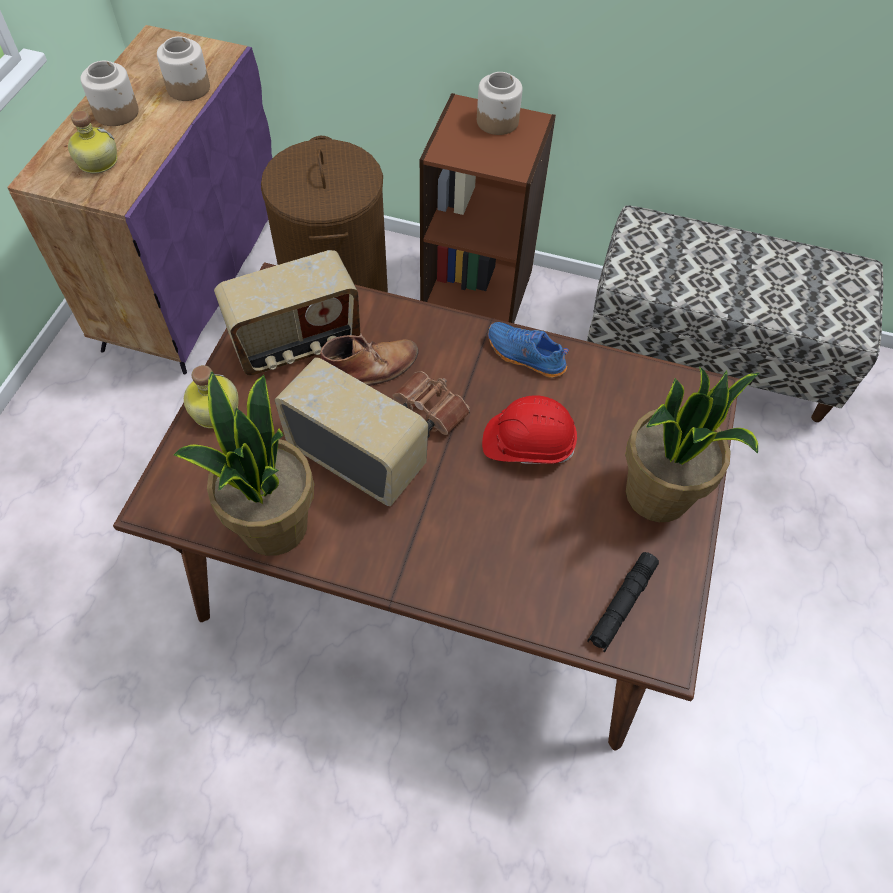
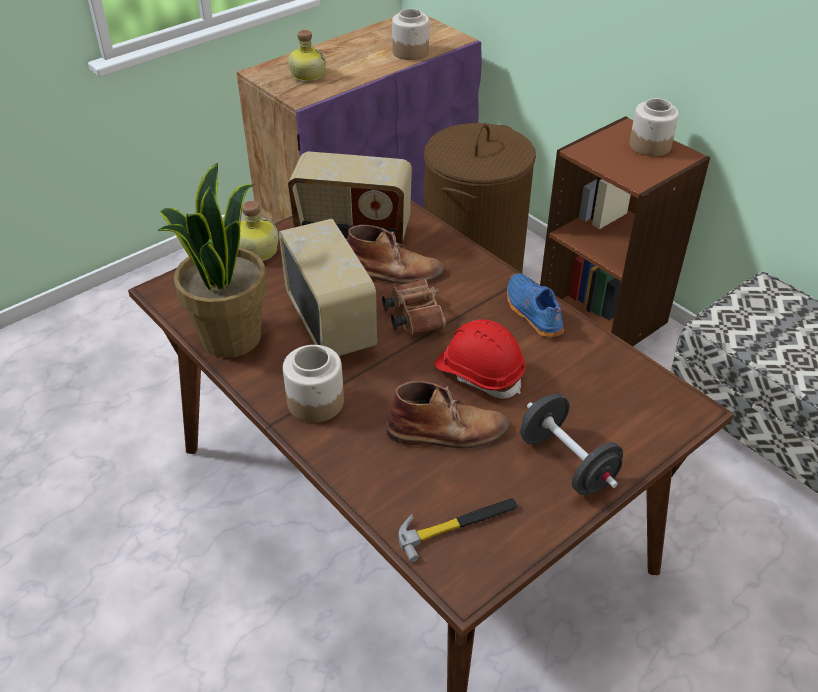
camera: 35 degrees right, 15 degrees down
(116, 112) = (347, 52): jar -> jar (316, 402)
(547, 518) = (448, 431): none -> brown boot
(621, 604) = (458, 524): black flashlight -> hammer
(658, 495) = (566, 462): potted plant -> black dumbbell

